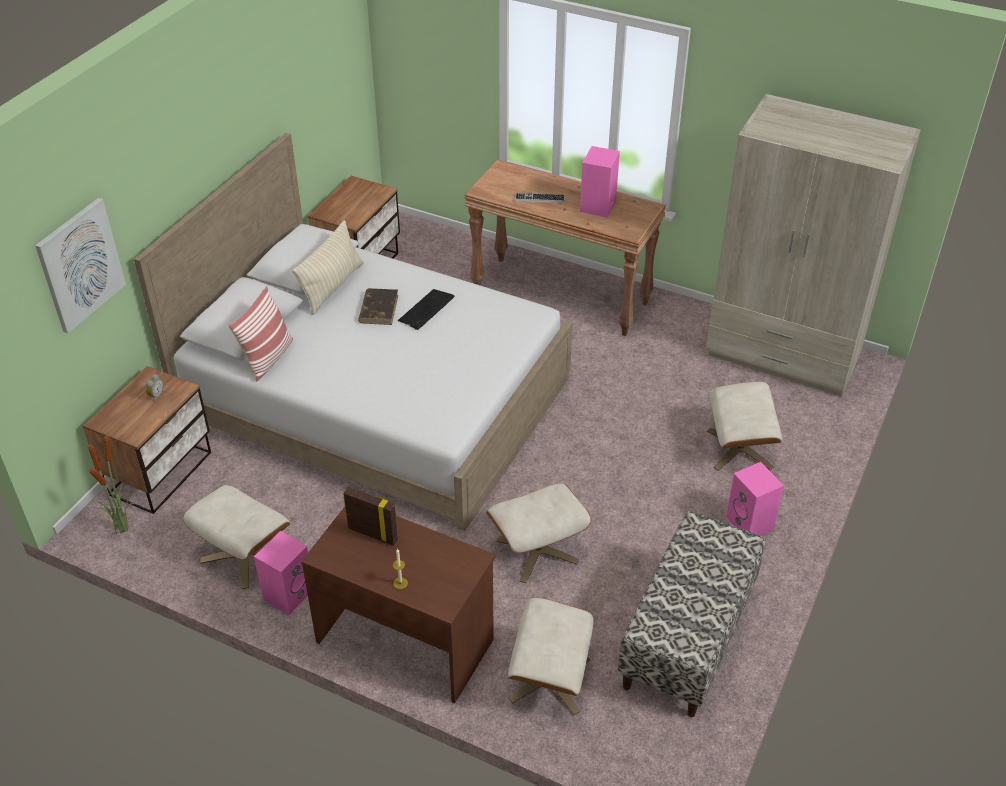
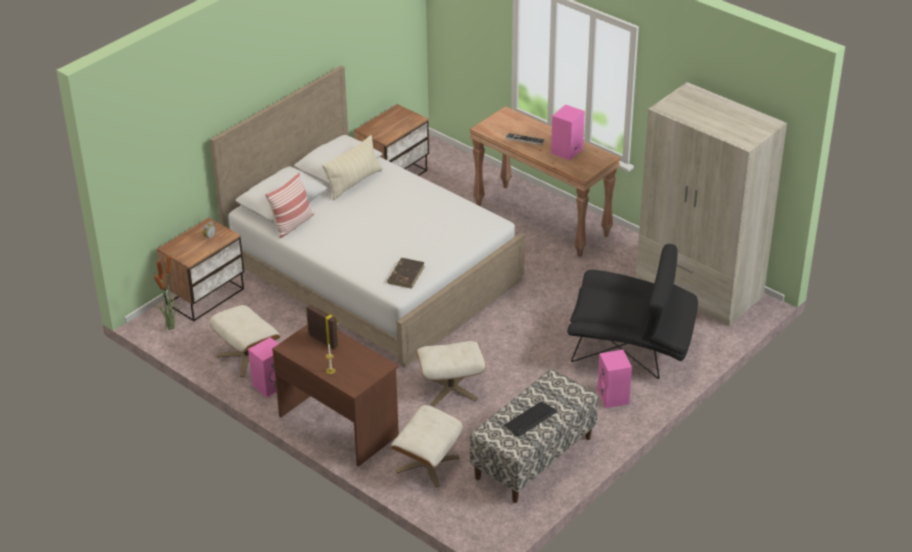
camera: 15 degrees right, 5 degrees down
(80, 265) = (172, 137): picture -> none
(378, 308) = (382, 203): brown book -> brown book (406, 274)
(426, 309) = (416, 208): keyboard -> keyboard (530, 419)
(740, 449) = (631, 348): beige ottoman -> black armchair

